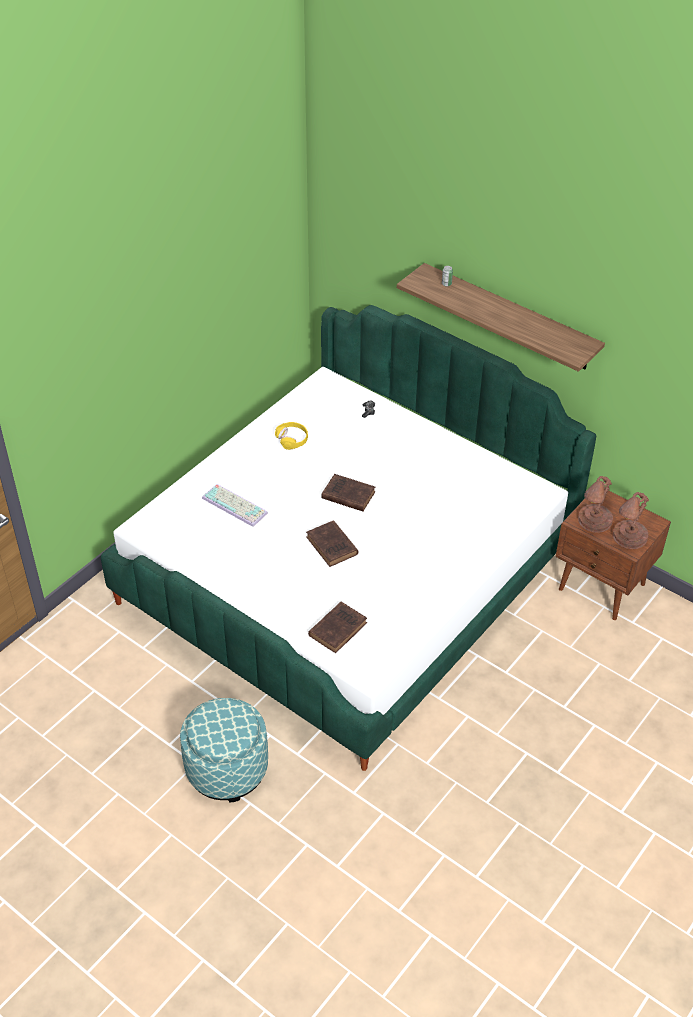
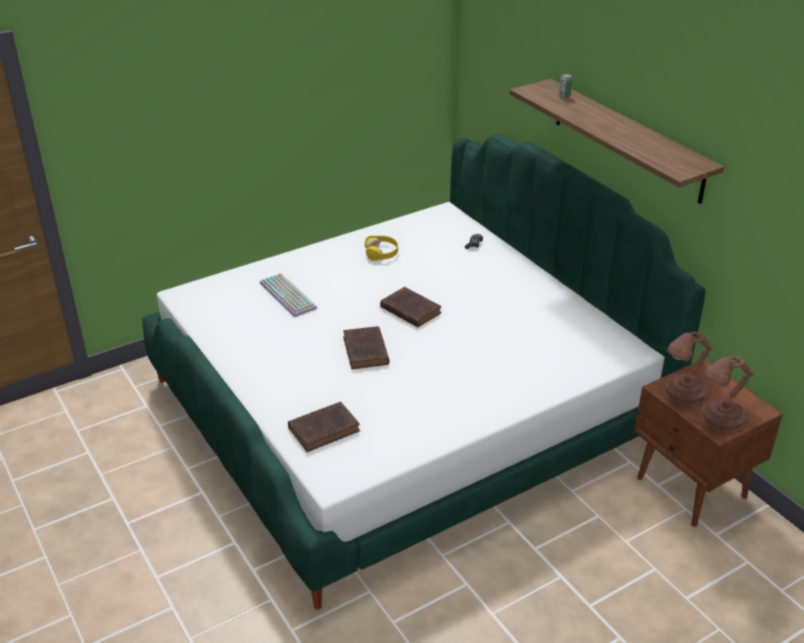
camera: 20 degrees right, 10 degrees down
(227, 768) = (170, 563): ottoman -> none

